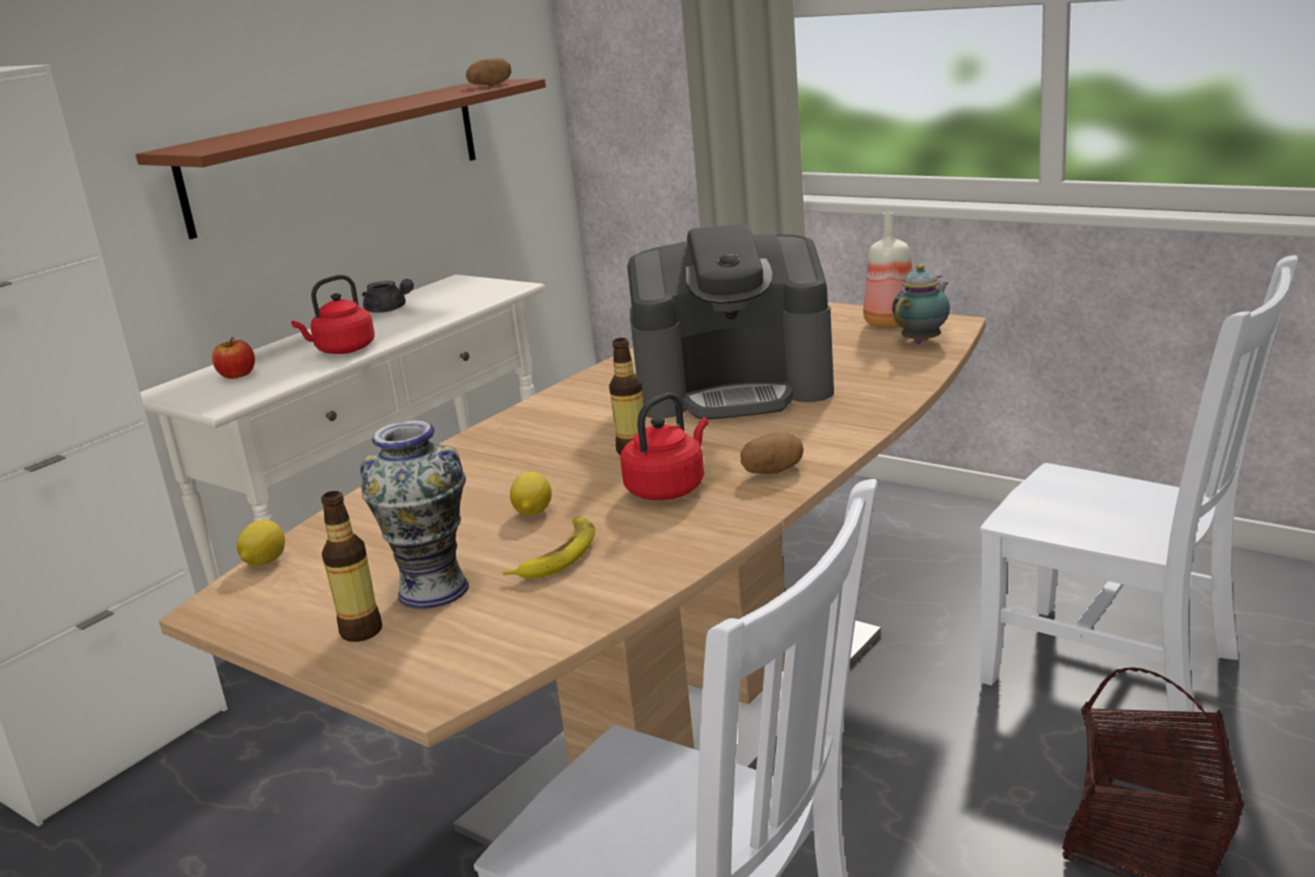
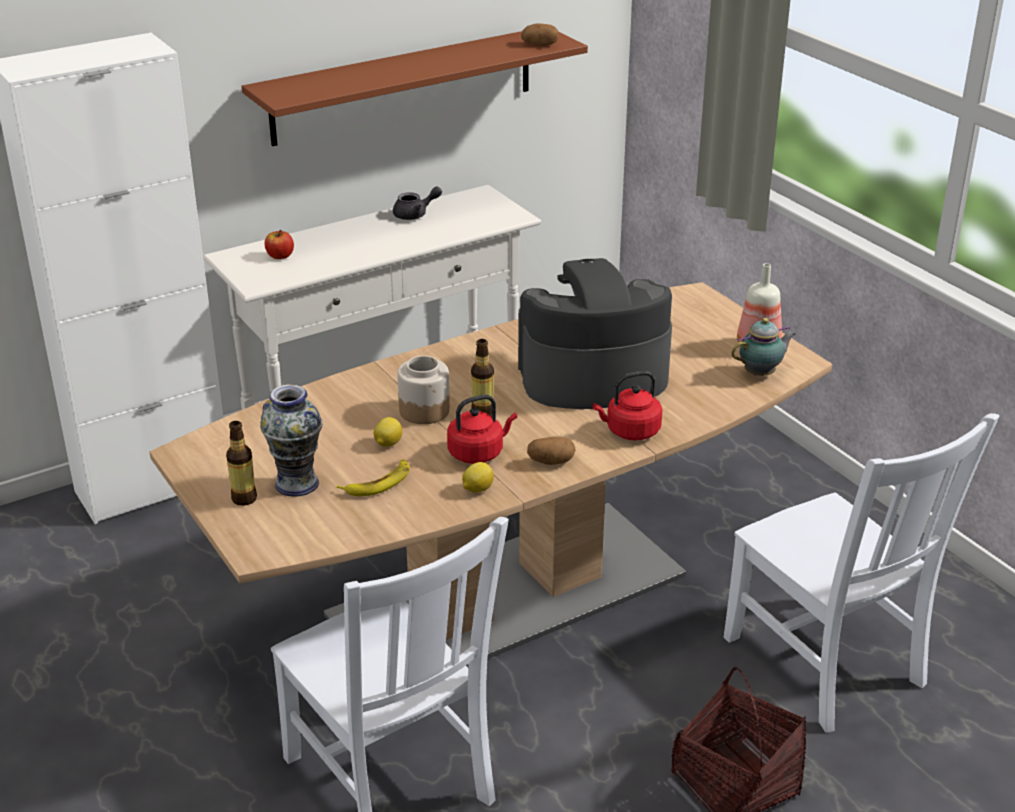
camera: 20 degrees right, 10 degrees up
(264, 562) = (222, 428): lemon -> lemon (477, 489)
(342, 350) = (358, 252): red kettle -> red kettle (630, 431)
(389, 310) = (415, 215): grey teapot -> grey teapot turned 75 degrees counterclockwise
(553, 469) = (424, 410): none -> jar
(734, 389) = (592, 377): coffee machine -> coffee machine turned 150 degrees clockwise

